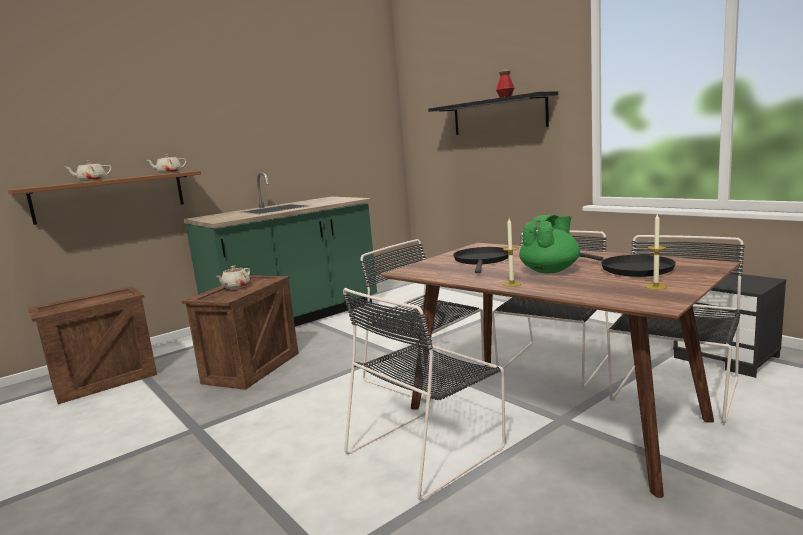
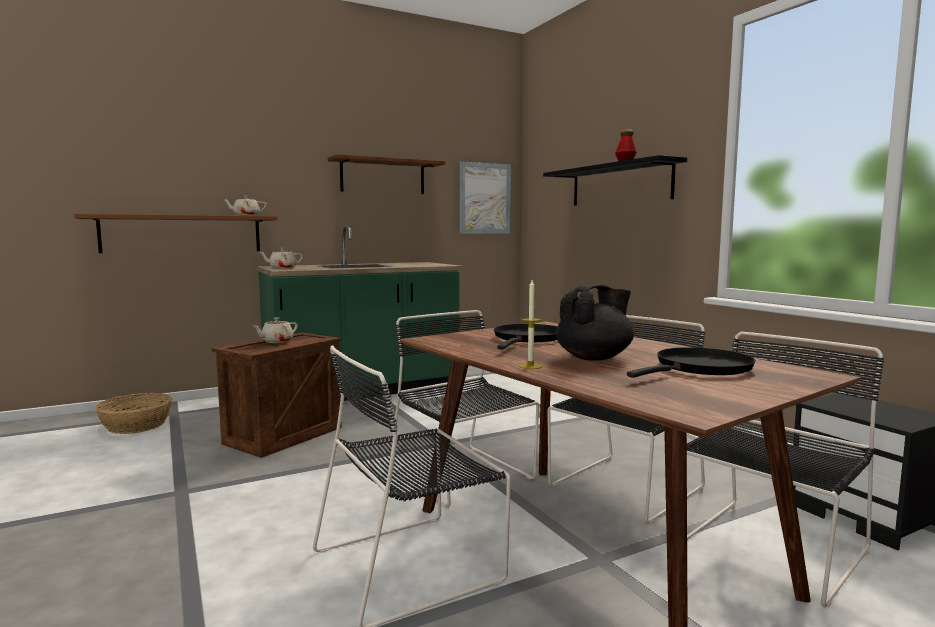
camera: 10 degrees right, 5 degrees down
(91, 181) = (161, 214): beige teapot -> beige teapot (282, 268)
(105, 380) = (137, 425): crate -> basket
(284, 123) = (383, 176): none -> brown shelf
(372, 133) = (484, 198): none -> picture
(550, 271) = (594, 358): green teapot -> black teapot
(632, 269) = (700, 368): black frying pan -> black frying pan turned 105 degrees counterclockwise
(656, 287) = (711, 391): candle -> none

